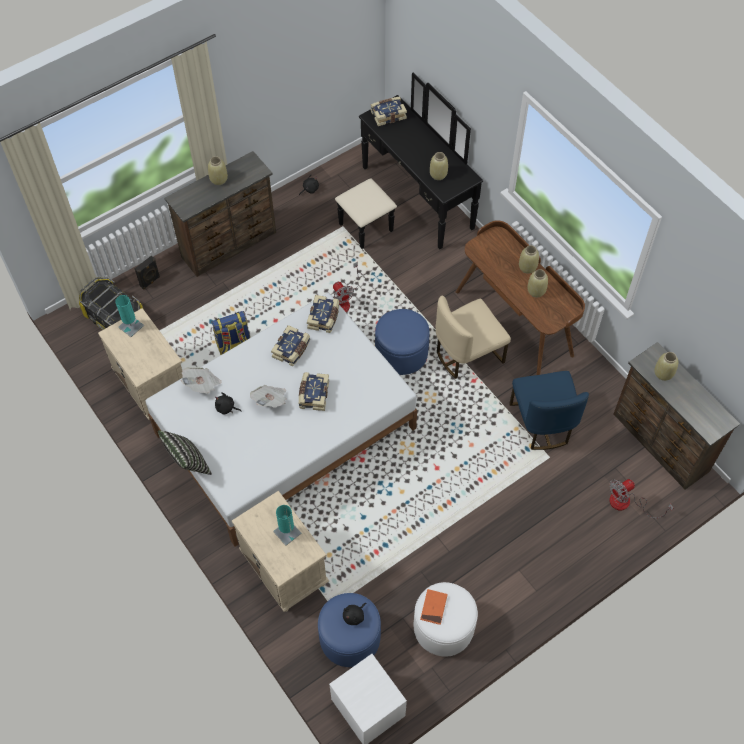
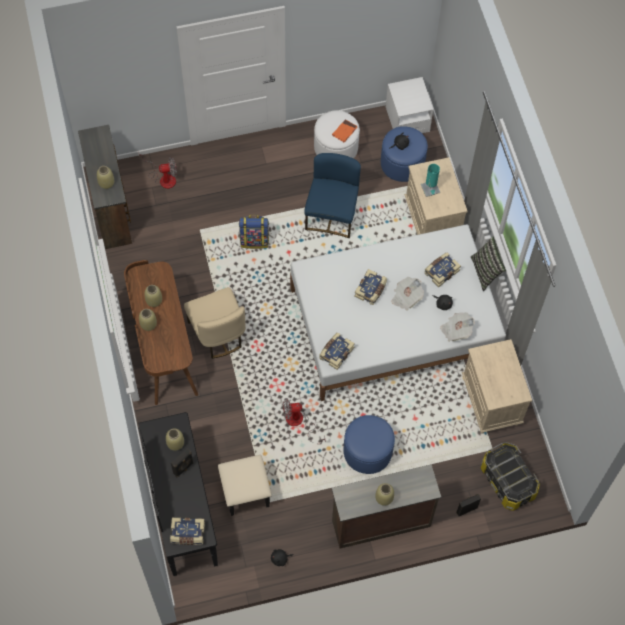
camera: 160 degrees left, 5 degrees up
(131, 326) = (502, 395): turquoise table lamp -> none
(233, 345) = (410, 415): backpack -> backpack (255, 240)
(292, 349) = (373, 334): book -> book (441, 271)
(343, 301) = (299, 423): fan -> fan turned 90 degrees counterclockwise
(401, 353) = (271, 355): blue ottoman -> blue ottoman (367, 451)
(419, 158) = (183, 468): none -> black speaker
(467, 354) = (217, 333): beige chair -> beige chair turned 75 degrees clockwise
(542, 423) = (190, 256): blue chair -> blue chair (332, 215)

